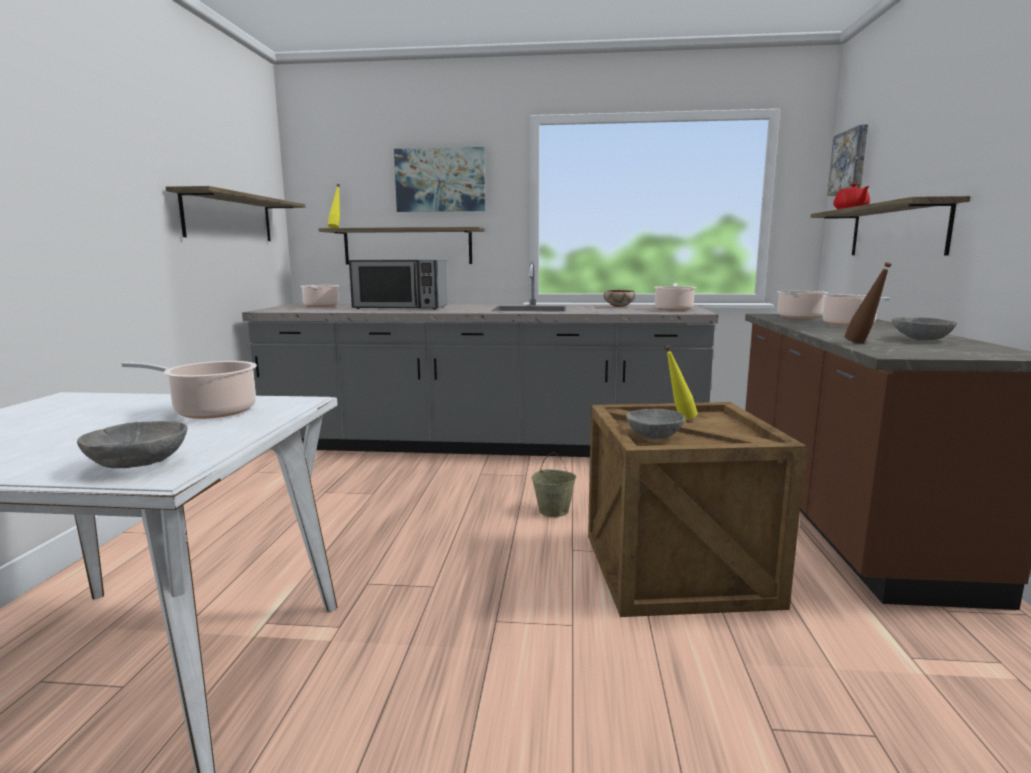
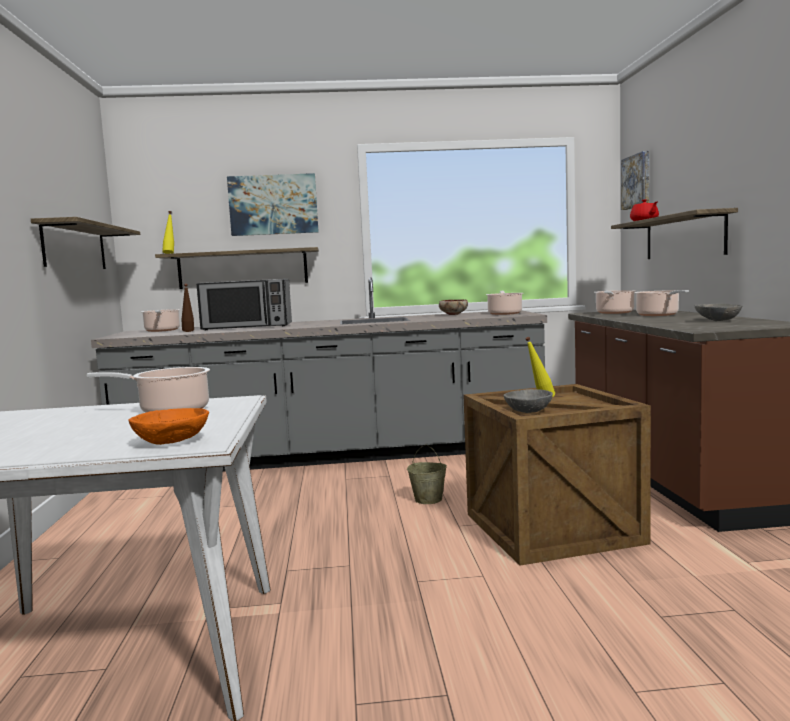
camera: 10 degrees left, 5 degrees down
(139, 465) = (172, 442): grey bowl -> orange bowl
(863, 343) = (677, 325): brown bottle -> brown bottle (189, 332)

